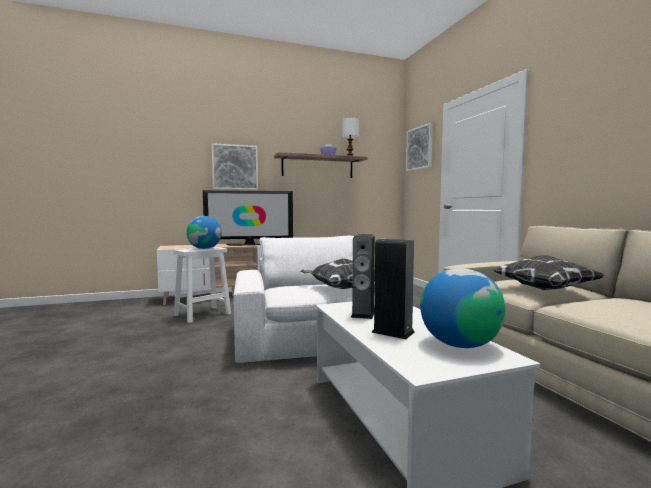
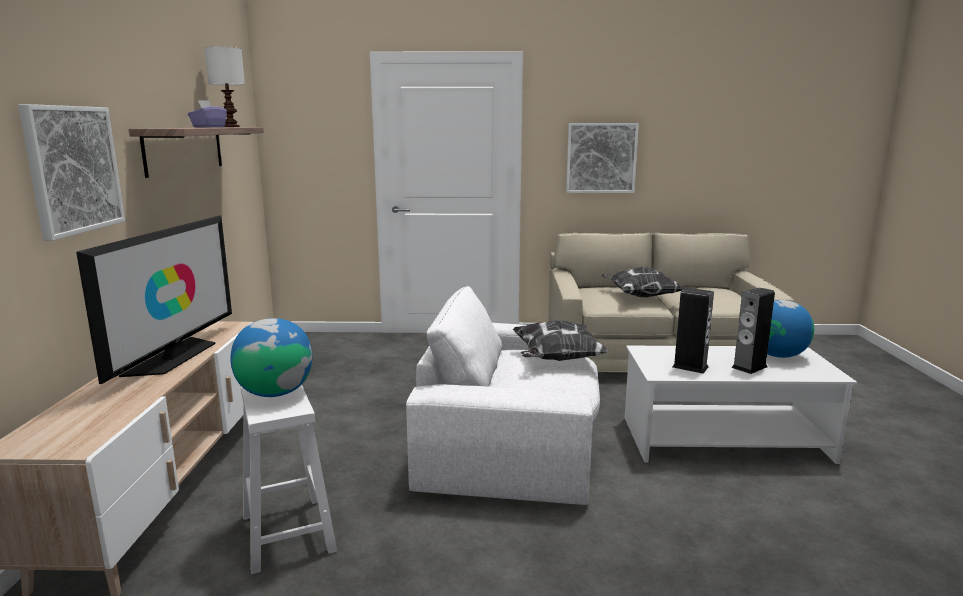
camera: 70 degrees left, 10 degrees up
(419, 148) = (311, 111): picture -> picture (601, 158)

